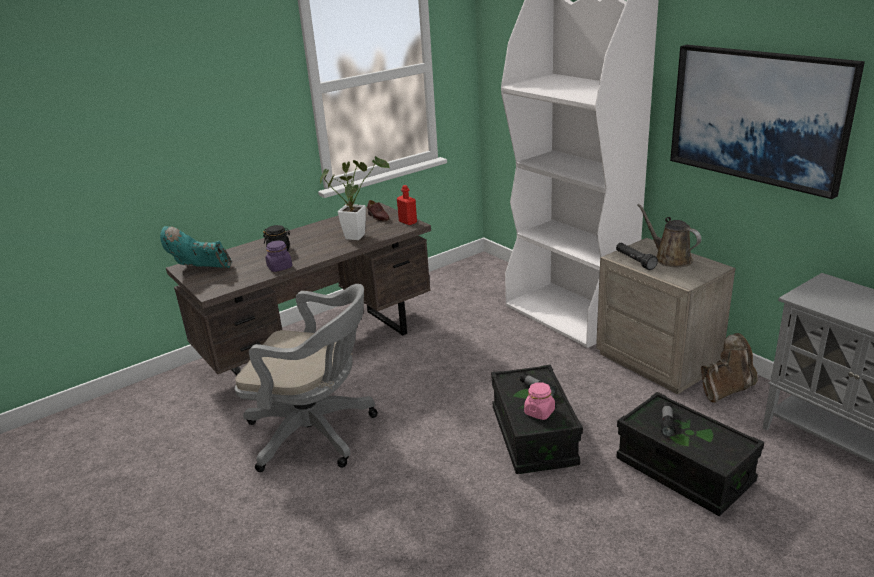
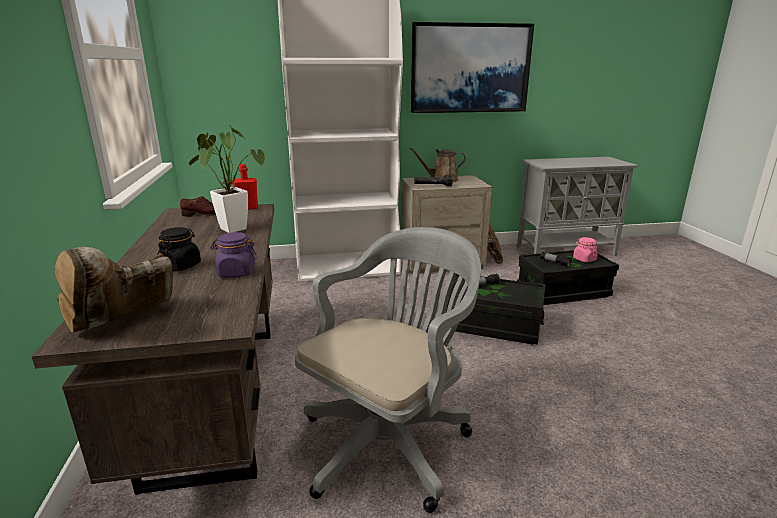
camera: 65 degrees left, 5 degrees down
(200, 270) = (123, 324): turquoise boot -> brown boot
(539, 412) = (513, 292): pink jar -> pink jar (584, 259)

